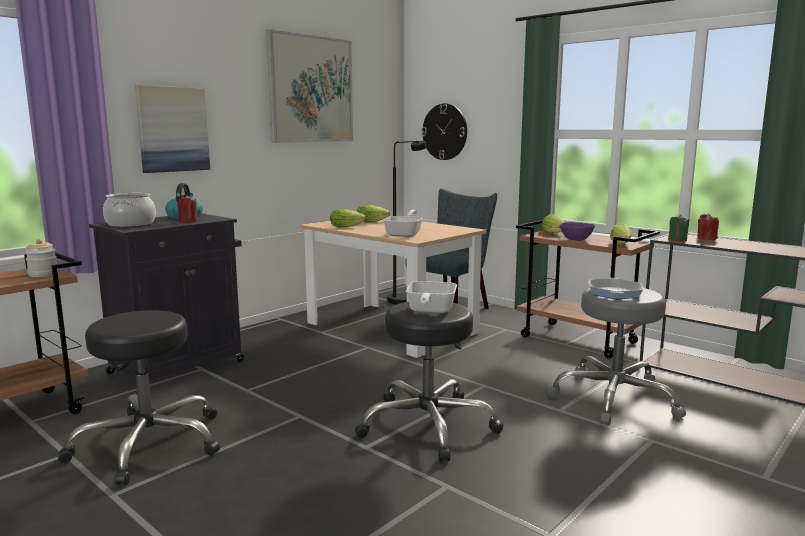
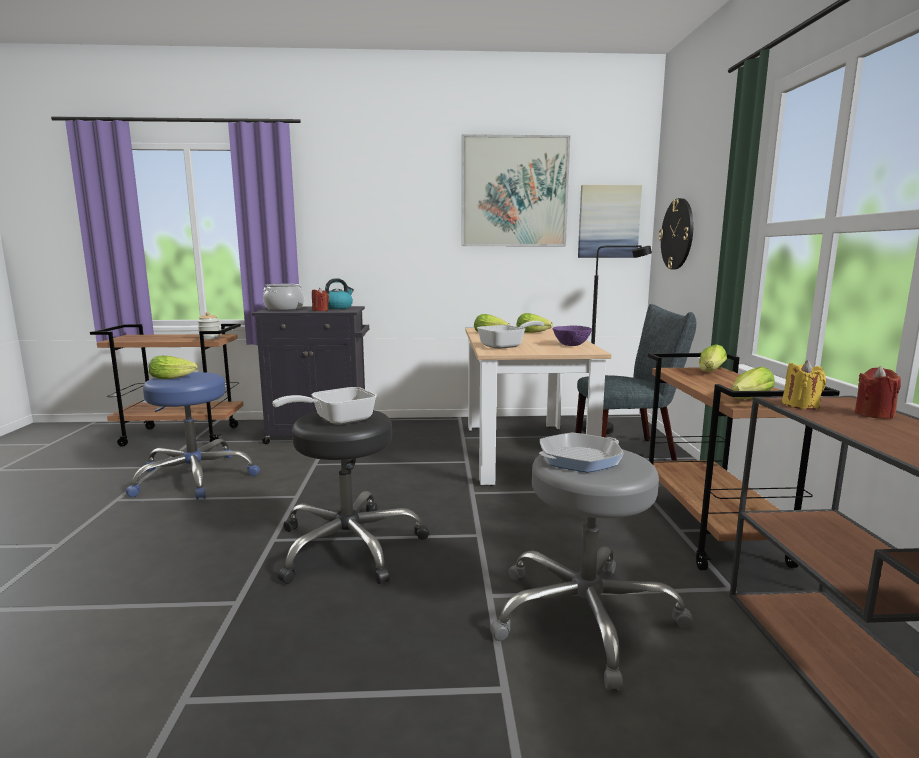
camera: 45 degrees right, 0 degrees up
(122, 323) = (174, 378): none -> lettuce
(149, 444) = (195, 477): black stool -> blue stool
(173, 129) = (359, 233): picture -> picture (608, 222)
(576, 239) = (705, 383): purple bowl -> purple bowl (571, 345)
(677, 240) = (801, 405): green candle -> yellow candle

